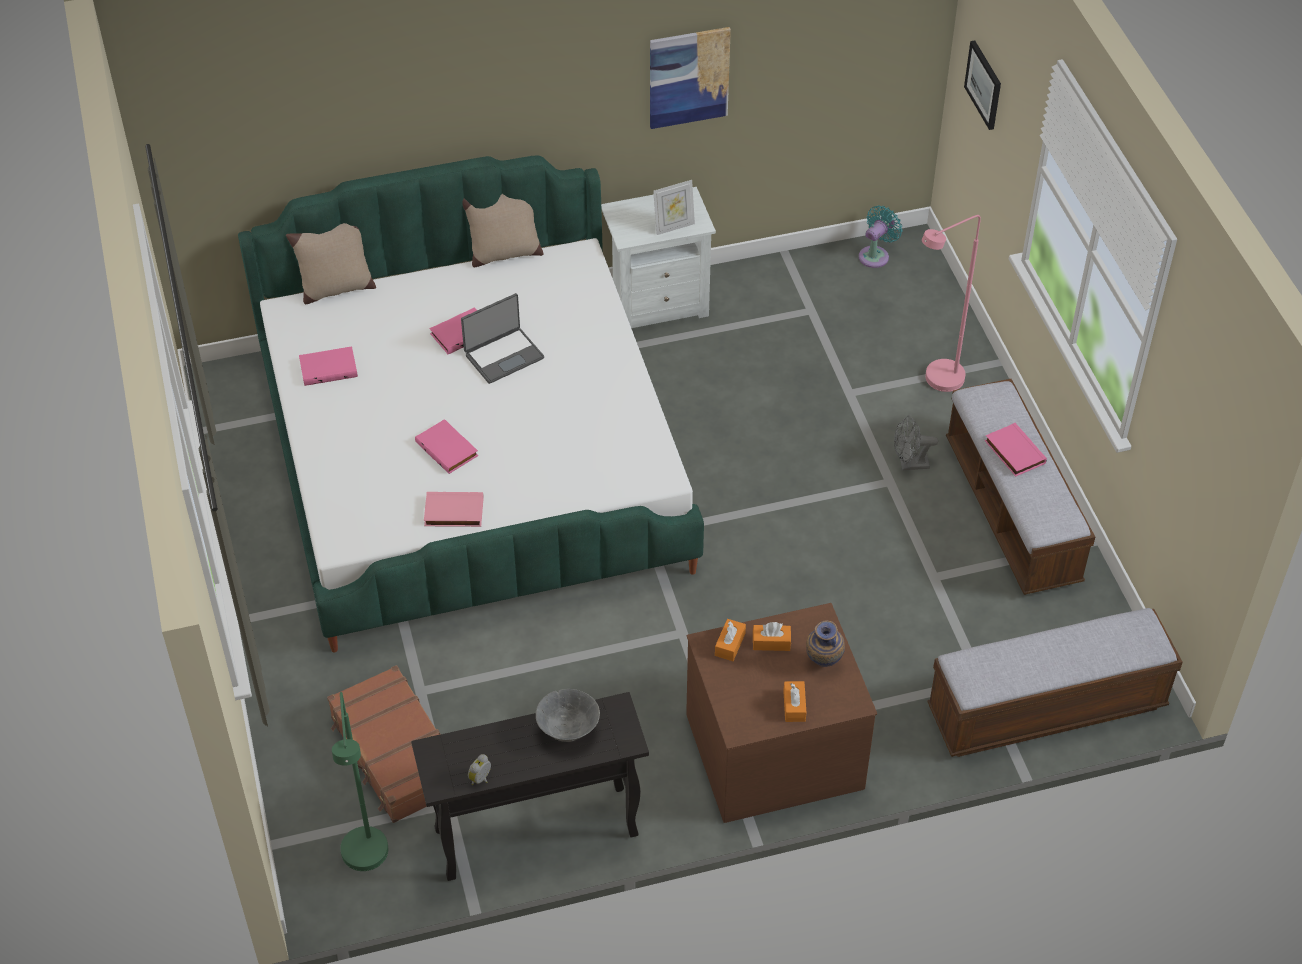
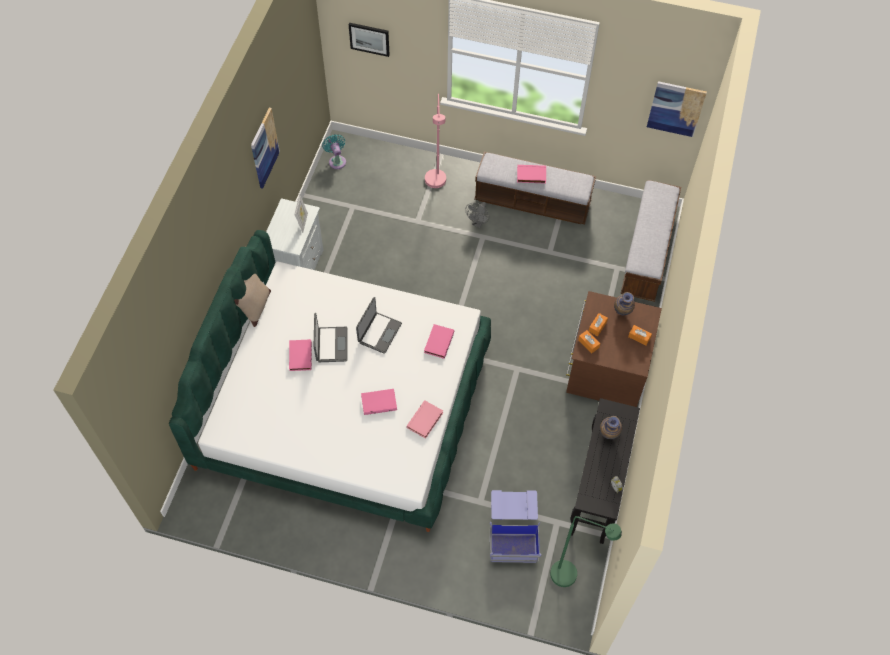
camera: 60 degrees left, 10 degrees up
(329, 368) = (278, 431): pink book -> pink book (438, 342)
(336, 289) = (219, 400): beige pillow -> none
(395, 754) = (513, 532): brown suitcase -> blue storage box
(562, 396) = (379, 332): none -> laptop
(567, 730) = (608, 435): grey bowl -> vase
(1216, 491) = (676, 108): none -> picture

